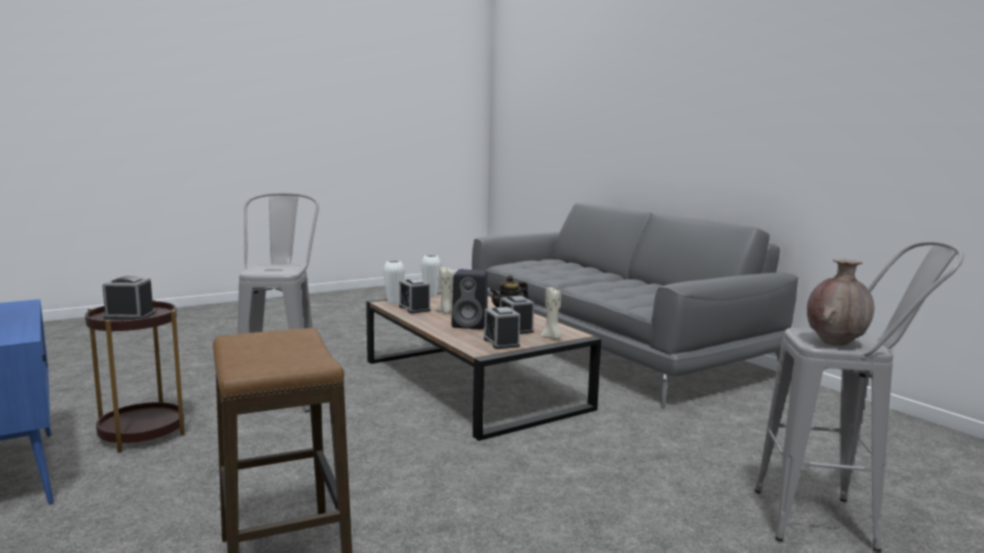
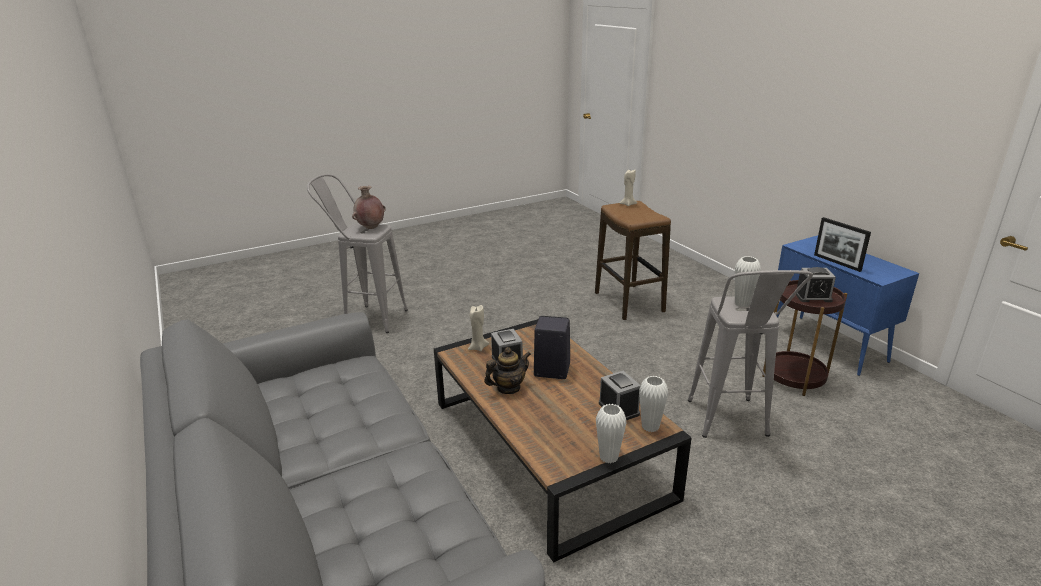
camera: 175 degrees left, 15 degrees up
(25, 317) = (837, 263): none -> picture frame
(269, 271) = (742, 304): none -> white vase
(446, 312) = (579, 399): beige candle -> beige candle (628, 204)
(501, 343) = (524, 339): alarm clock -> none

